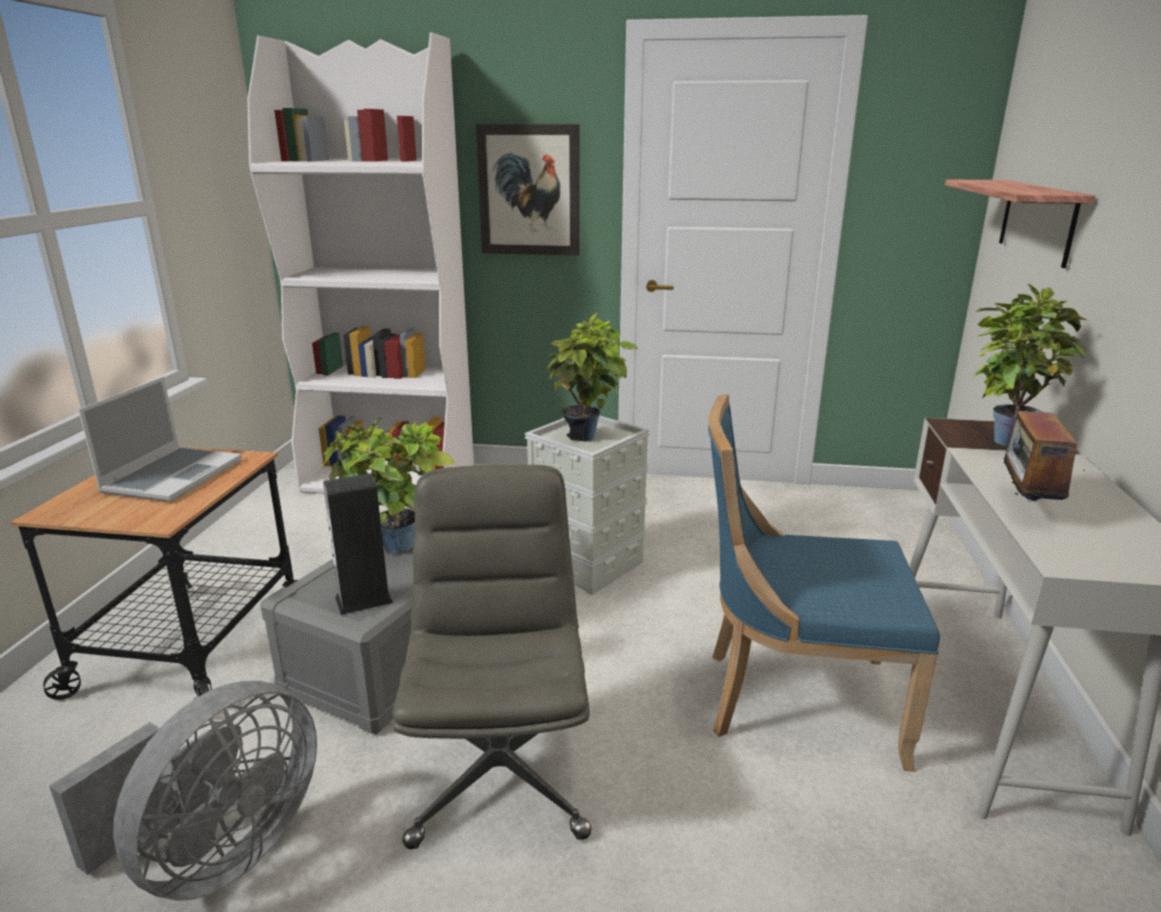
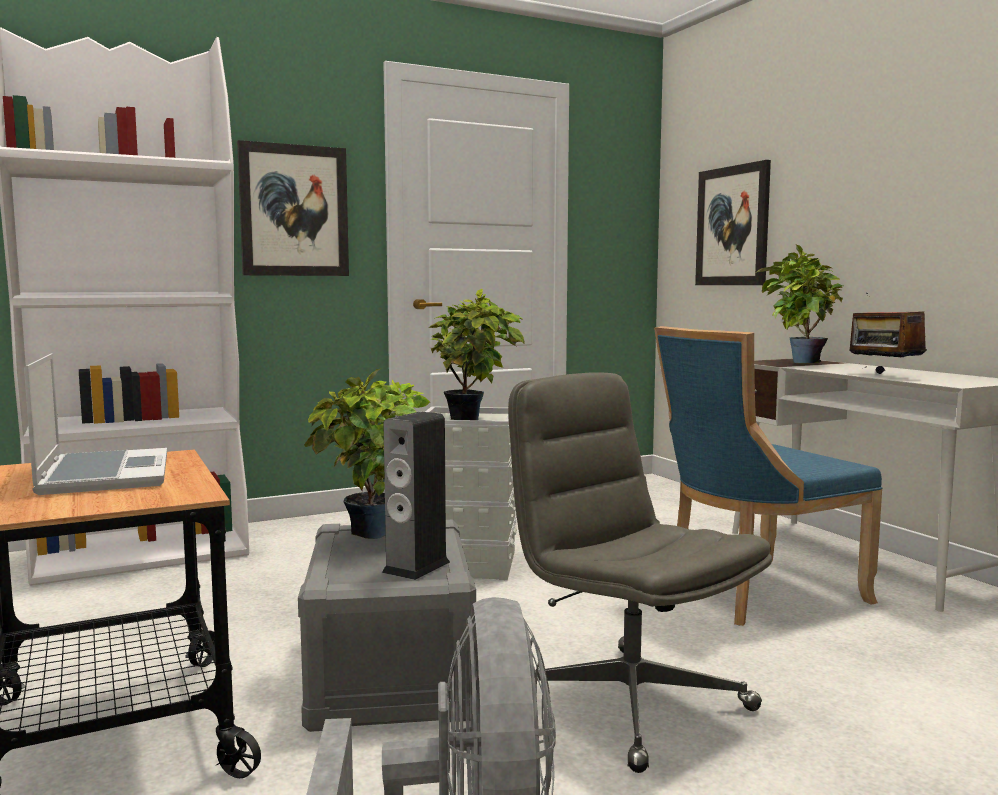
camera: 35 degrees left, 15 degrees down
(1037, 221) = (732, 226): shelf -> picture

